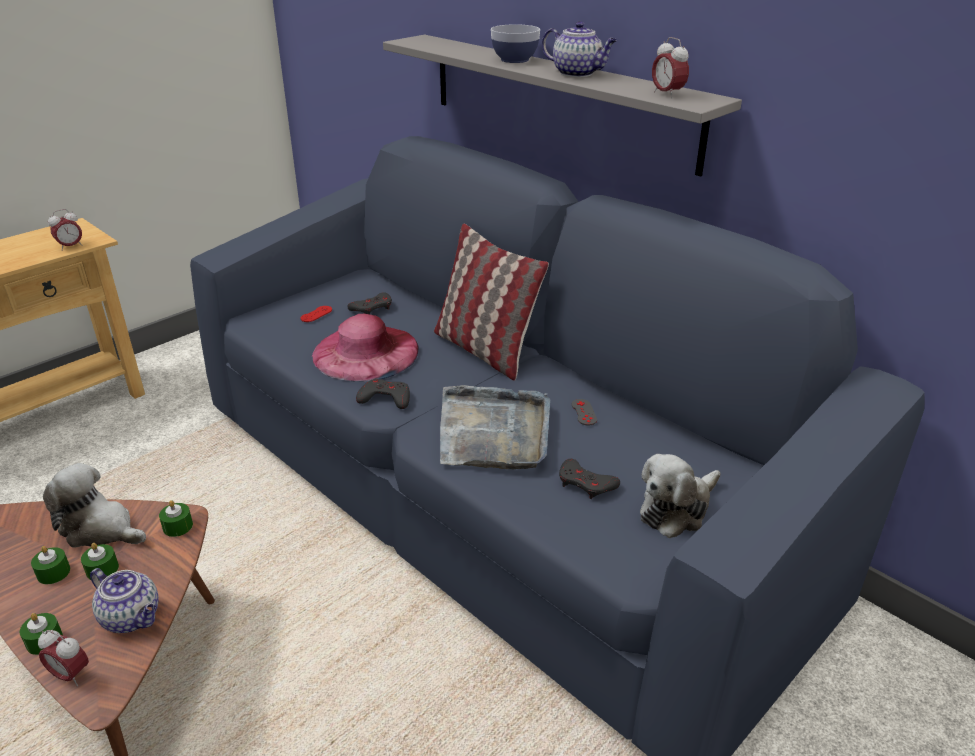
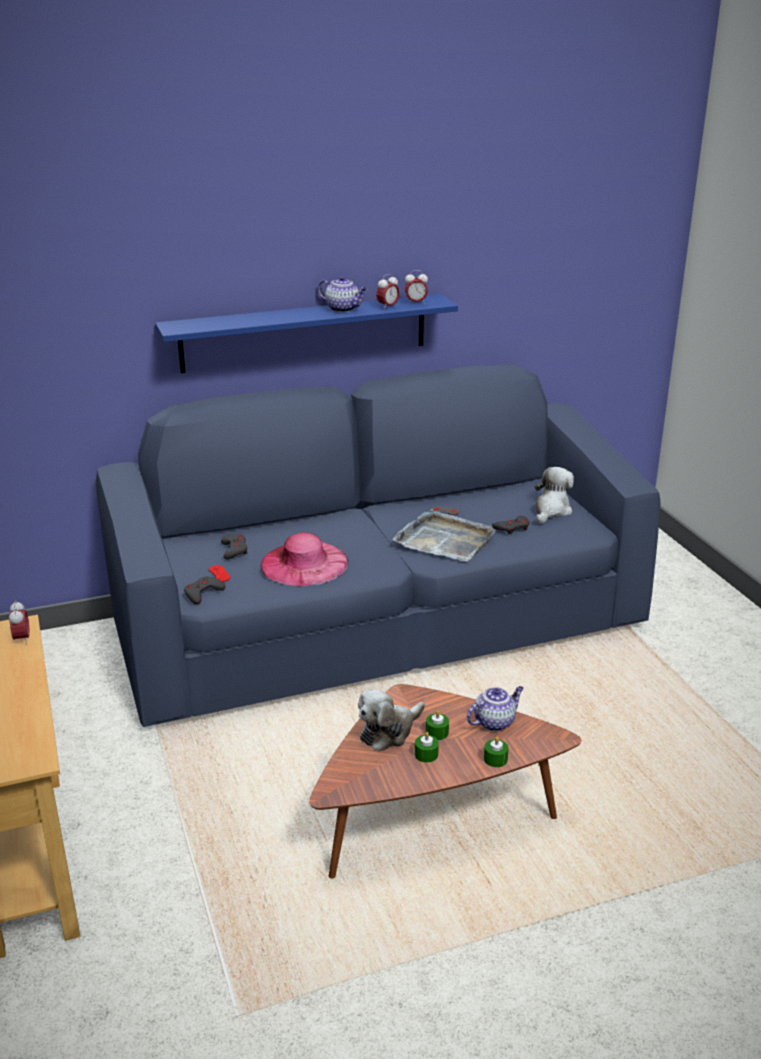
camera: 65 degrees left, 5 degrees down
(71, 675) = (533, 748): alarm clock -> alarm clock (388, 307)
(178, 526) = (411, 697): green candle -> none
(385, 398) = (375, 567): grey game controller -> grey game controller (203, 593)
(484, 350) = (344, 522): pillow -> none
(514, 60) = (284, 315): bowl -> none
(558, 99) = (304, 333): grey shelf -> blue shelf
(578, 73) = (343, 309): teapot -> teapot turned 60 degrees clockwise
(677, 509) = (551, 510): plush toy -> plush toy turned 135 degrees counterclockwise

